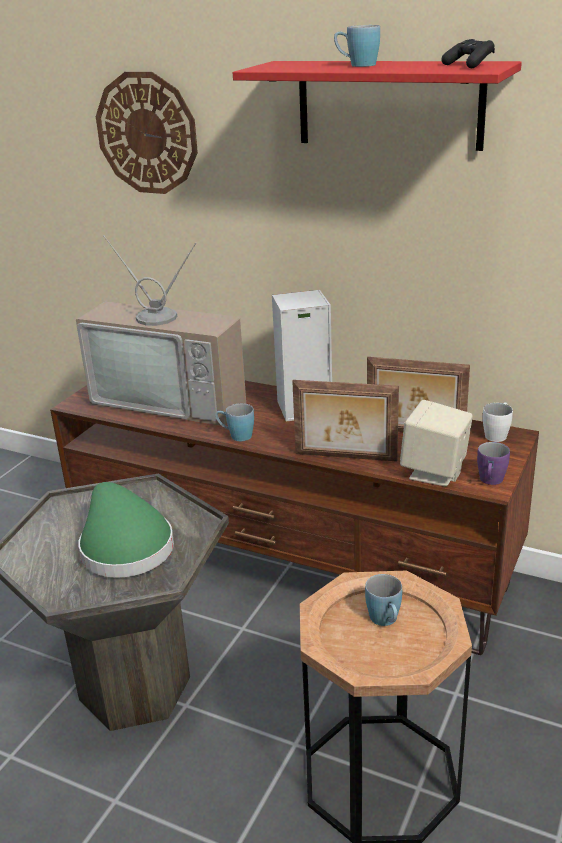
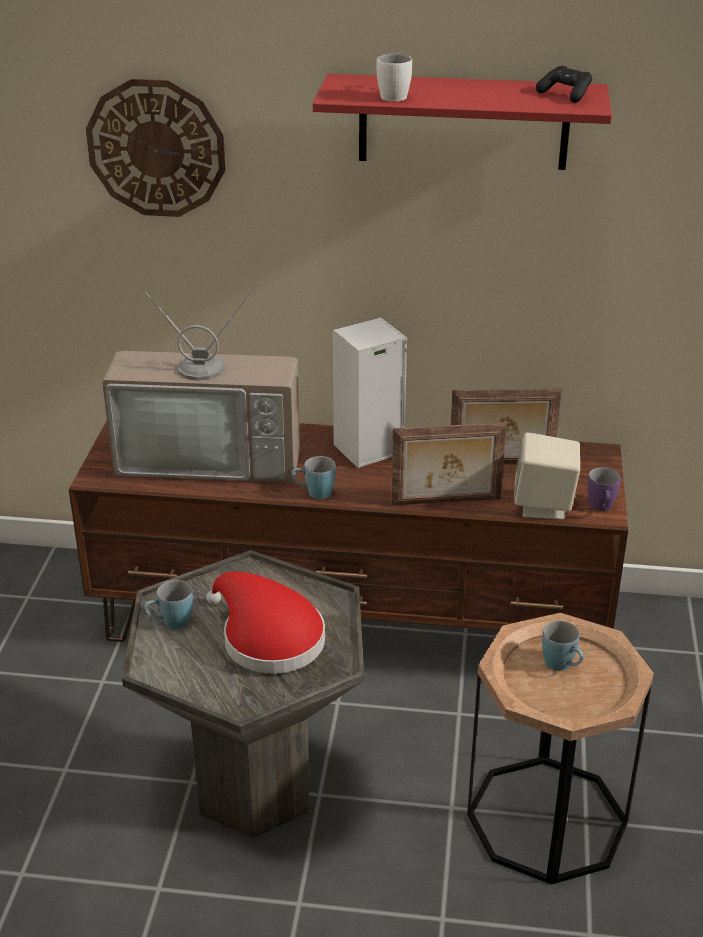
camera: 20 degrees left, 5 degrees up
(124, 546) = (267, 638): green hat -> red hat
(357, 65) = (444, 92): blue mug -> blue mug (170, 623)
(497, 434) = (582, 453): white mug -> white mug (395, 95)

